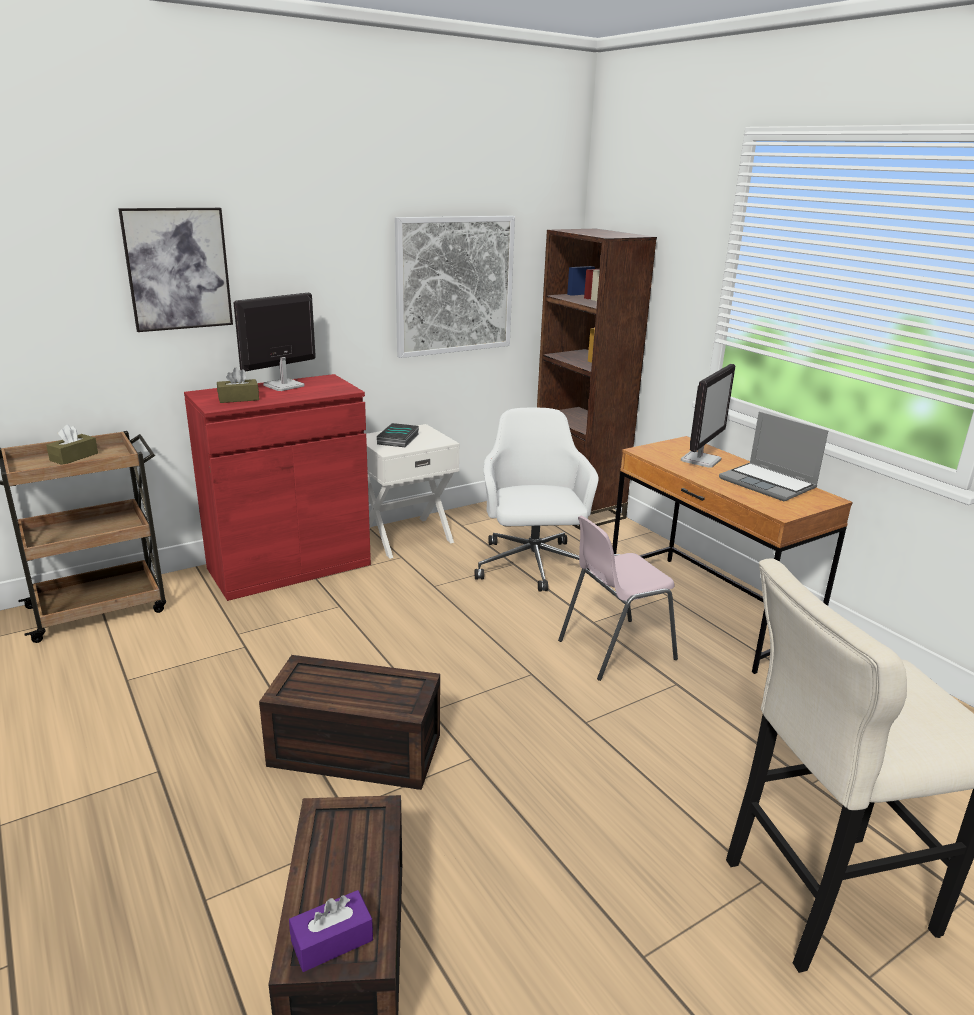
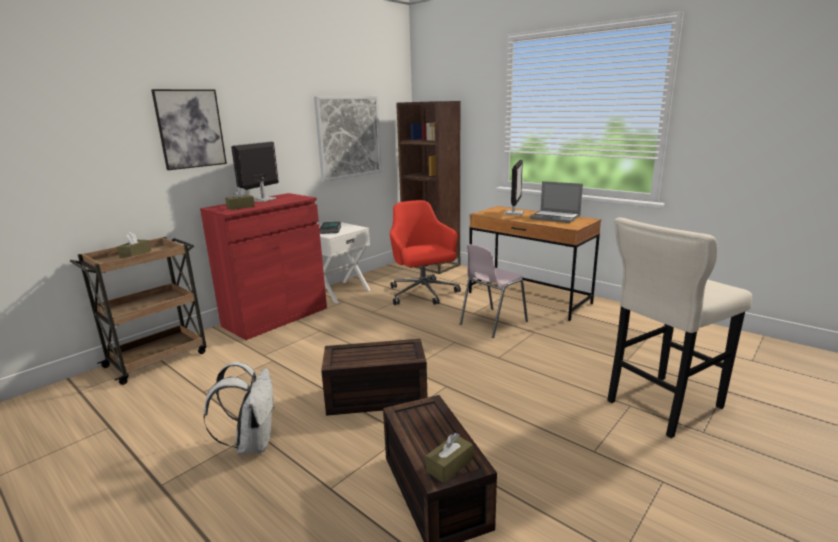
camera: 15 degrees left, 5 degrees down
(144, 789) = (252, 443): none -> white backpack
(332, 940) = (449, 465): purple tissue box -> brown tissue box
(532, 566) = (423, 294): white office chair -> red office chair

